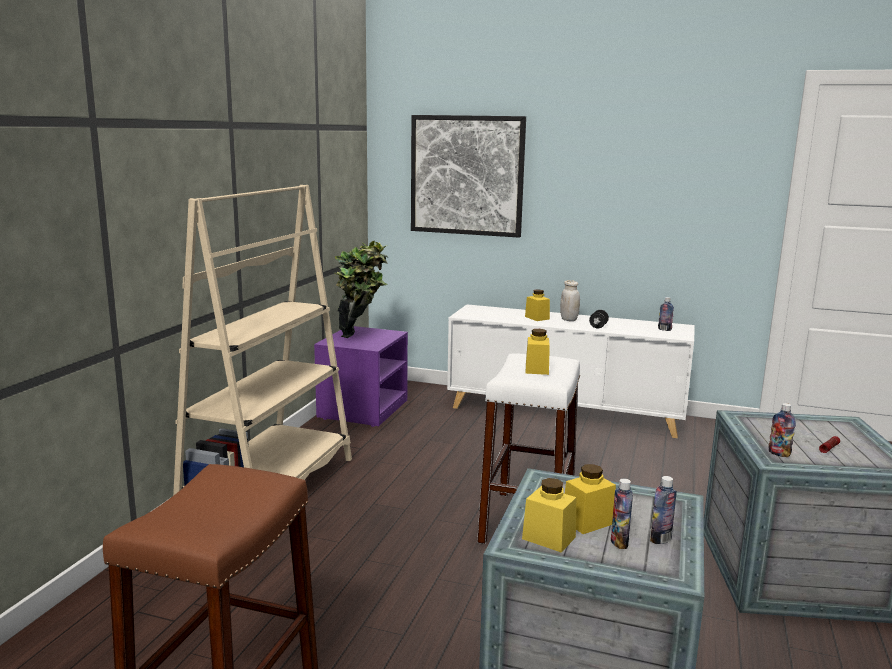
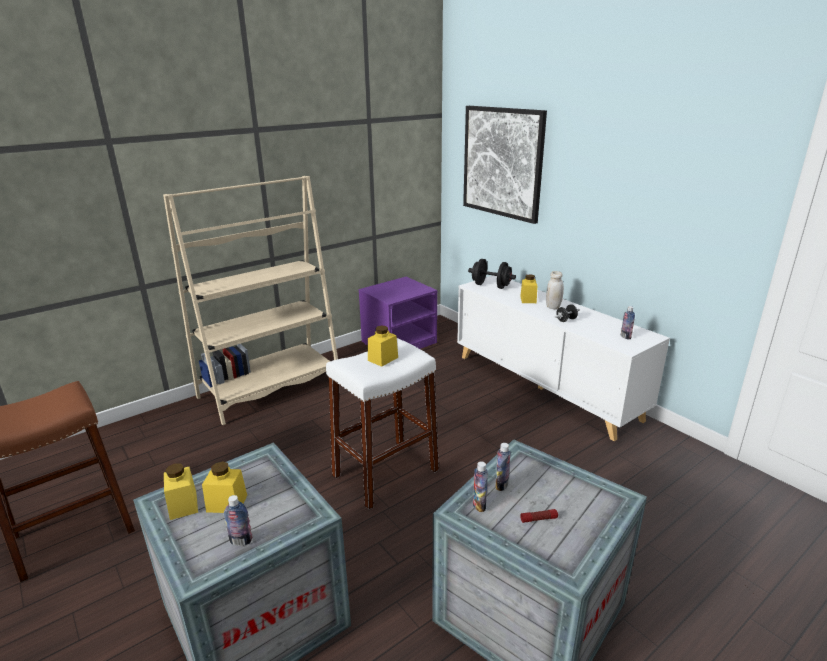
camera: 35 degrees right, 10 degrees up
(360, 334) = (400, 286): potted plant -> none
(481, 313) = (491, 286): none -> black dumbbell
(619, 542) = (213, 530): bottle -> bottle (501, 485)

